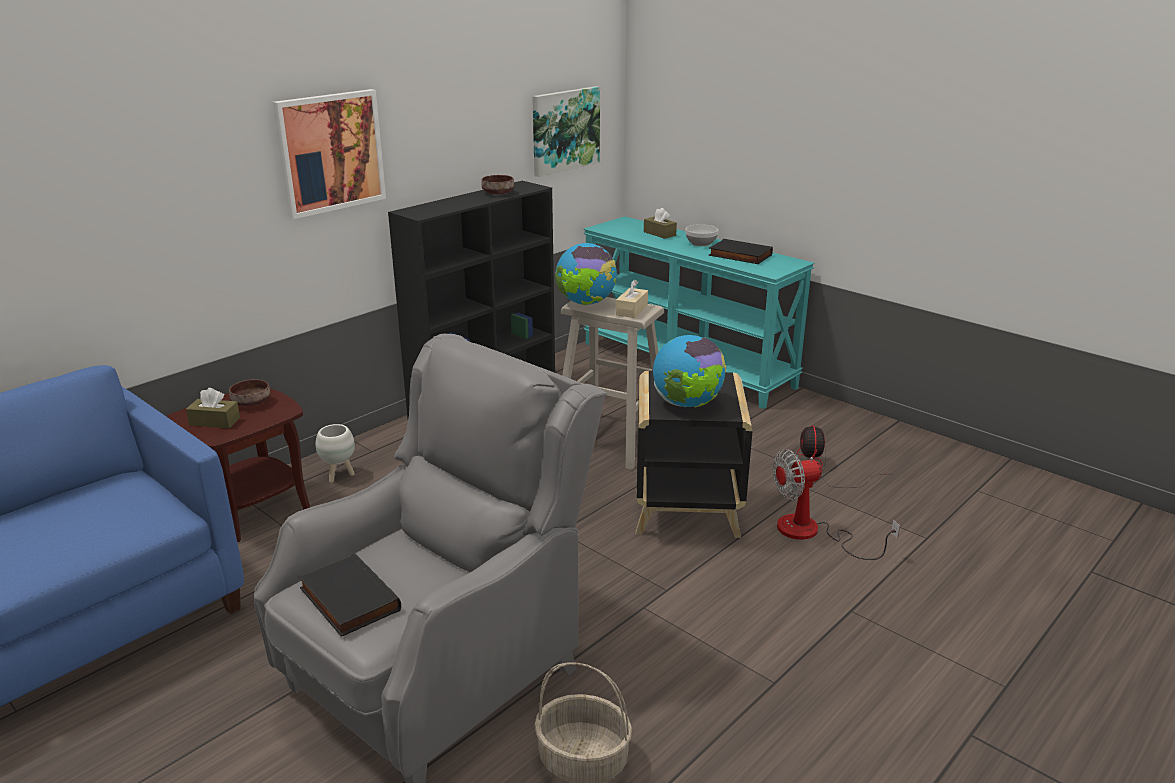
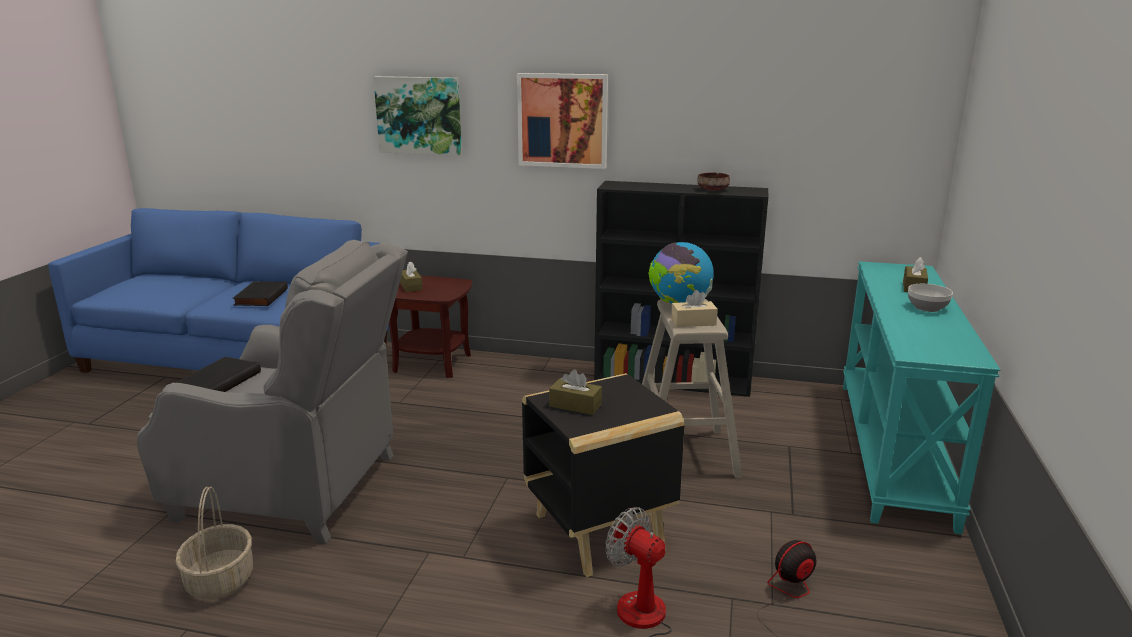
camera: 60 degrees right, 5 degrees down
(252, 402) = (445, 286): brown bowl -> none
(339, 475) = (498, 372): white planter -> none
(564, 130) = (846, 149): picture -> picture (419, 115)
(687, 404) = (575, 405): globe -> brown tissue box
(739, 255) = (929, 330): black book -> black book (260, 297)

